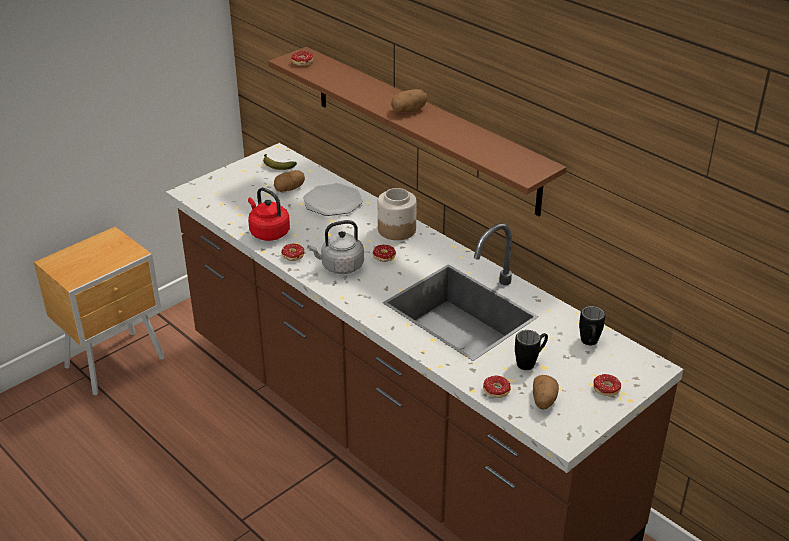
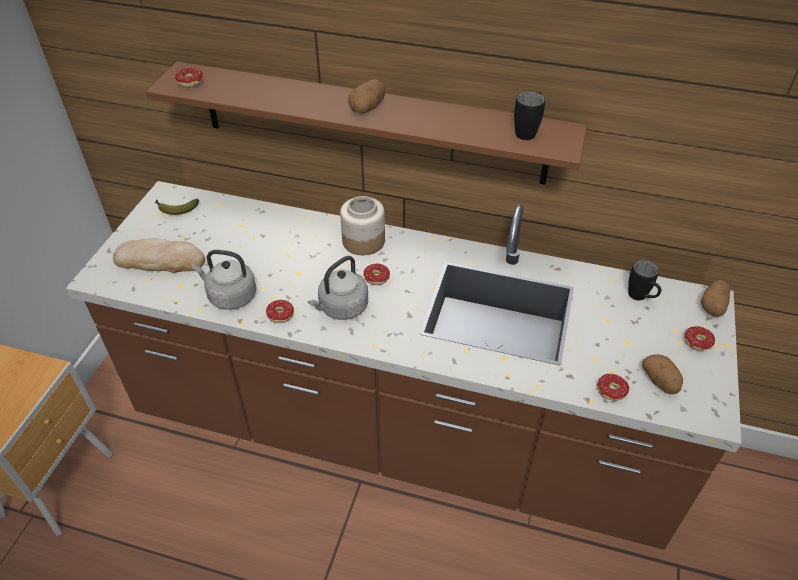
camera: 30 degrees left, 10 degrees up
(240, 194) = (160, 260): none -> bread
(268, 232) = (230, 296): red kettle -> grey kettle
(289, 189) = (212, 233): potato -> potato (713, 306)
(332, 201) = (271, 232): plate -> none
(530, 362) = (611, 342): black mug -> black mug (528, 131)

